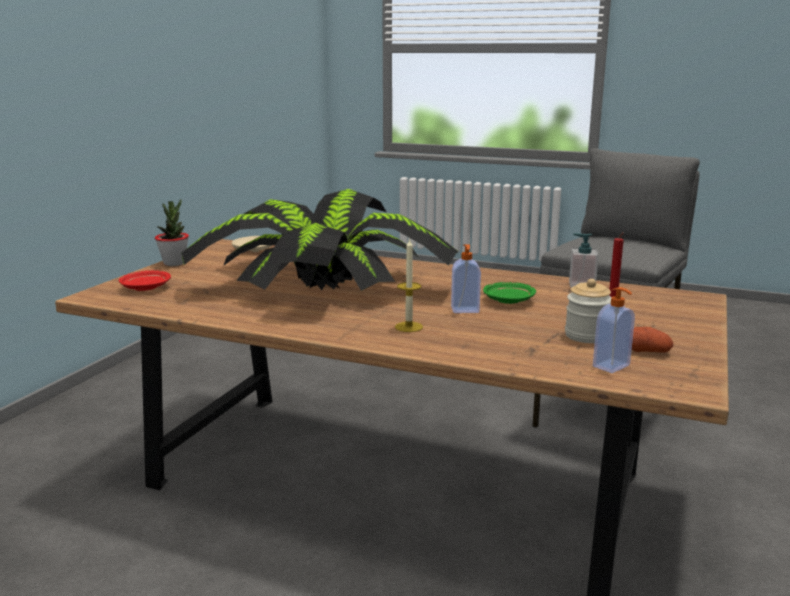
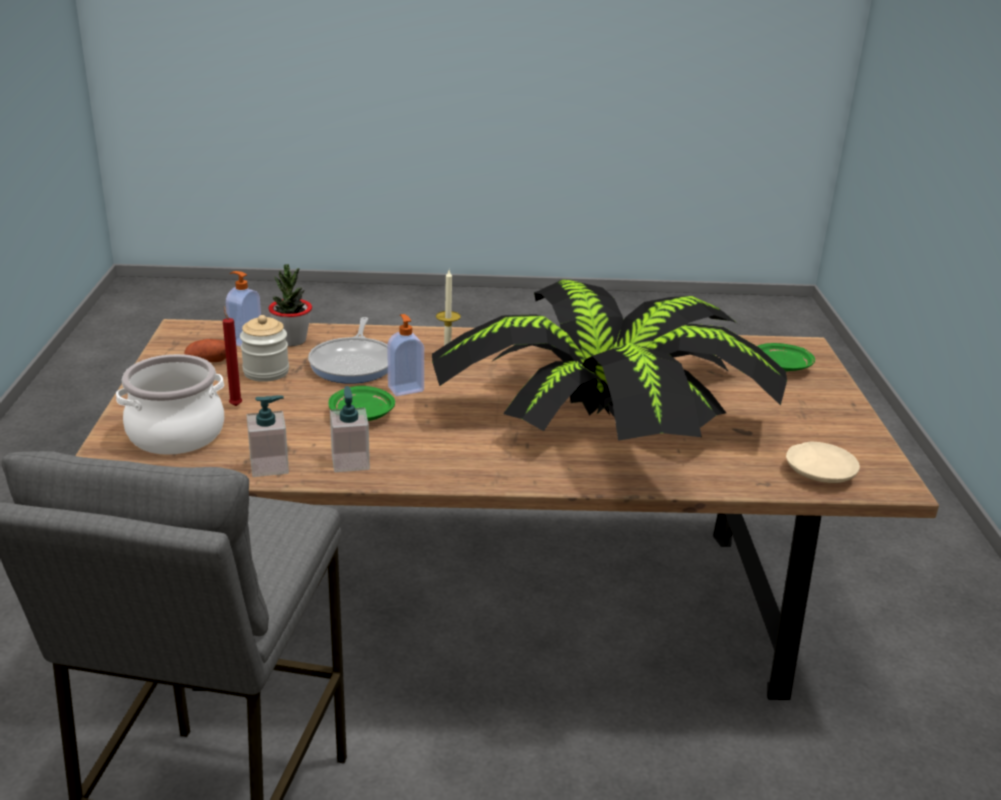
camera: 155 degrees right, 10 degrees up
(146, 287) = (783, 366): red plate -> green plate
(174, 263) = (851, 416): potted plant -> potted plant (292, 341)
(500, 332) = (354, 363): none -> frying pan
(527, 281) = (350, 462): none -> soap dispenser
(654, 306) = (176, 435): none -> cooking pot

